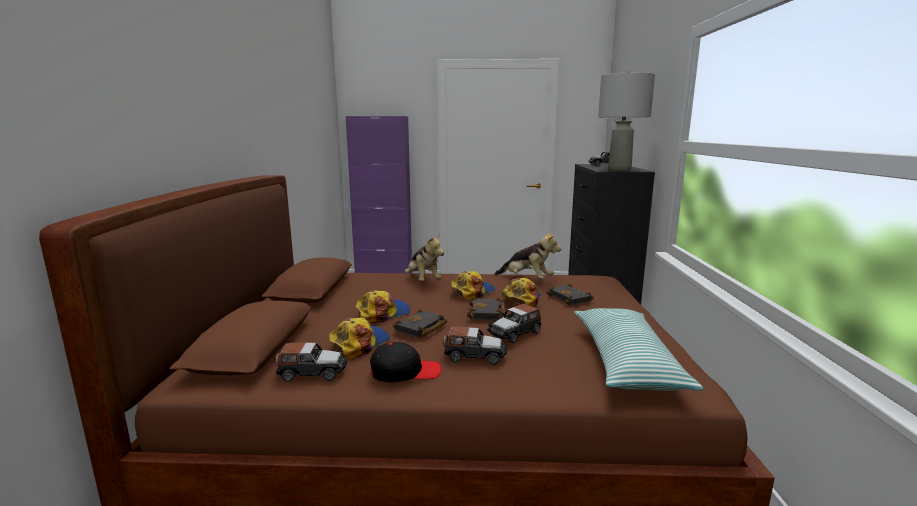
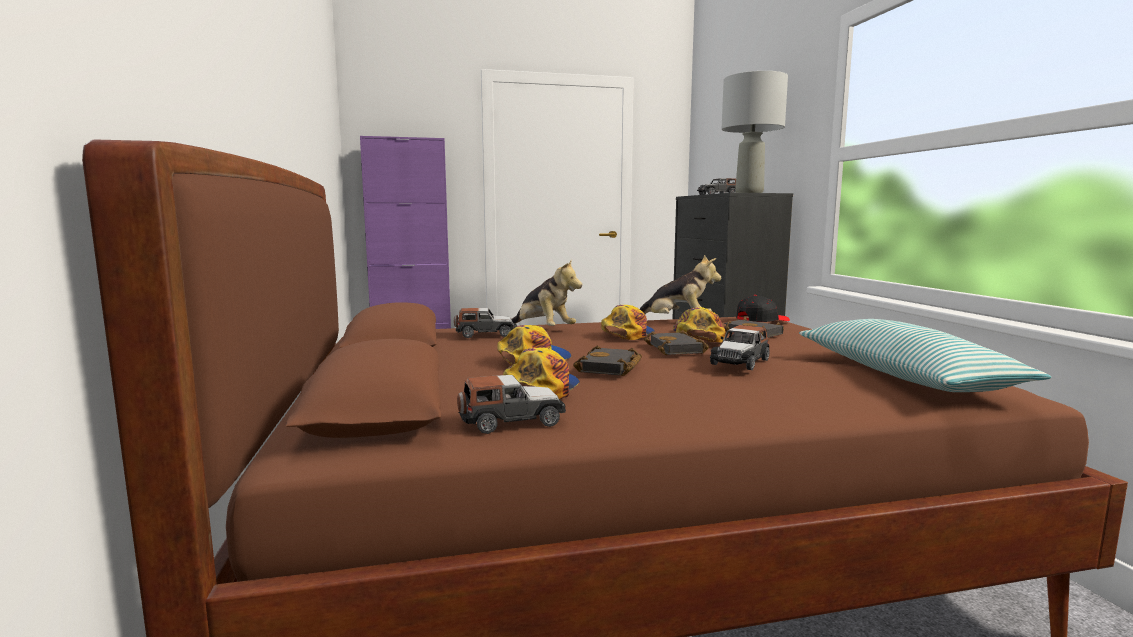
camera: 15 degrees left, 5 degrees down
(405, 372) = (648, 408): black cap -> black cap (762, 320)
(474, 355) = (719, 385): toy car -> toy car (486, 334)

